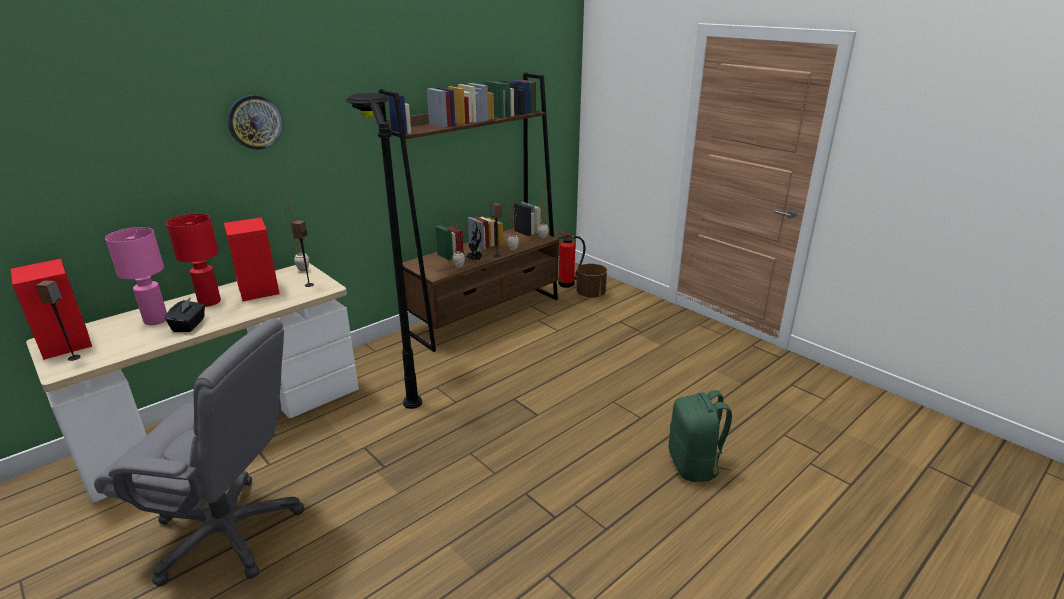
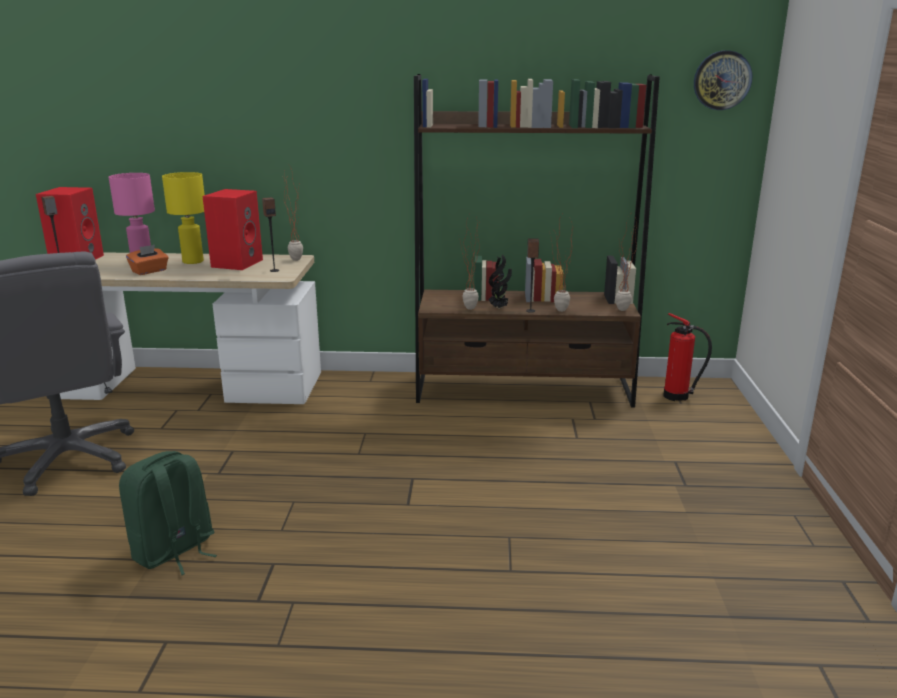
camera: 45 degrees right, 5 degrees down
(189, 325) = (149, 271): black tissue box -> orange tissue box
(210, 302) = (193, 261): red table lamp -> yellow table lamp
(255, 122) = (277, 94): wall clock -> wall clock (722, 80)
(401, 372) = (359, 407): black floor lamp -> none
(591, 294) = (688, 418): brown planter -> none
(694, 465) = (480, 658): green backpack -> green backpack (174, 551)

